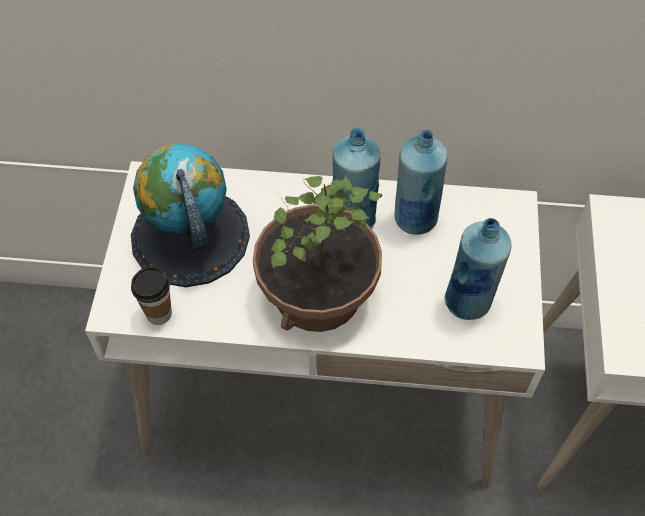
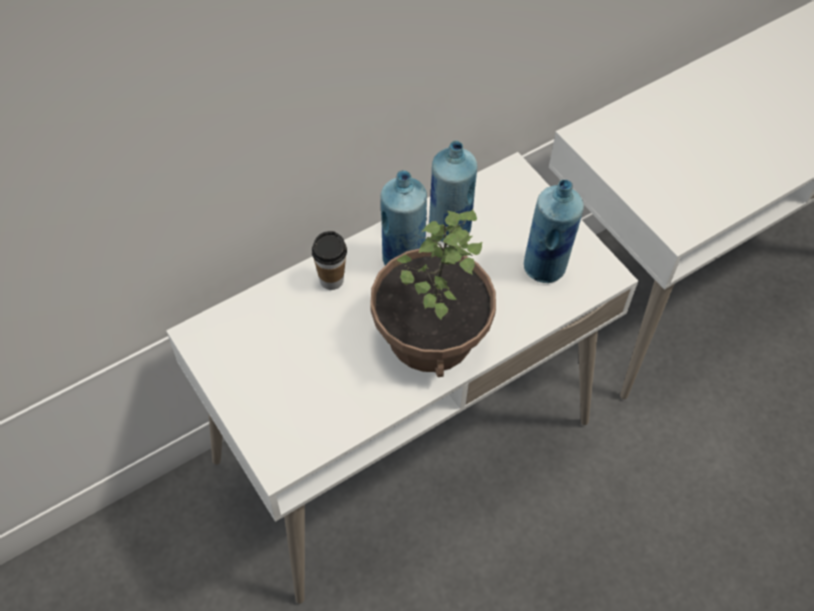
camera: 40 degrees left, 0 degrees up
(159, 314) = (319, 438): cup -> cup (331, 280)
(190, 236) = (283, 359): globe -> none

